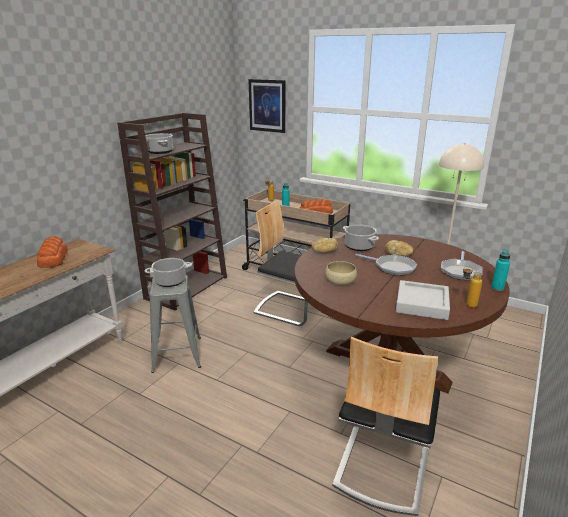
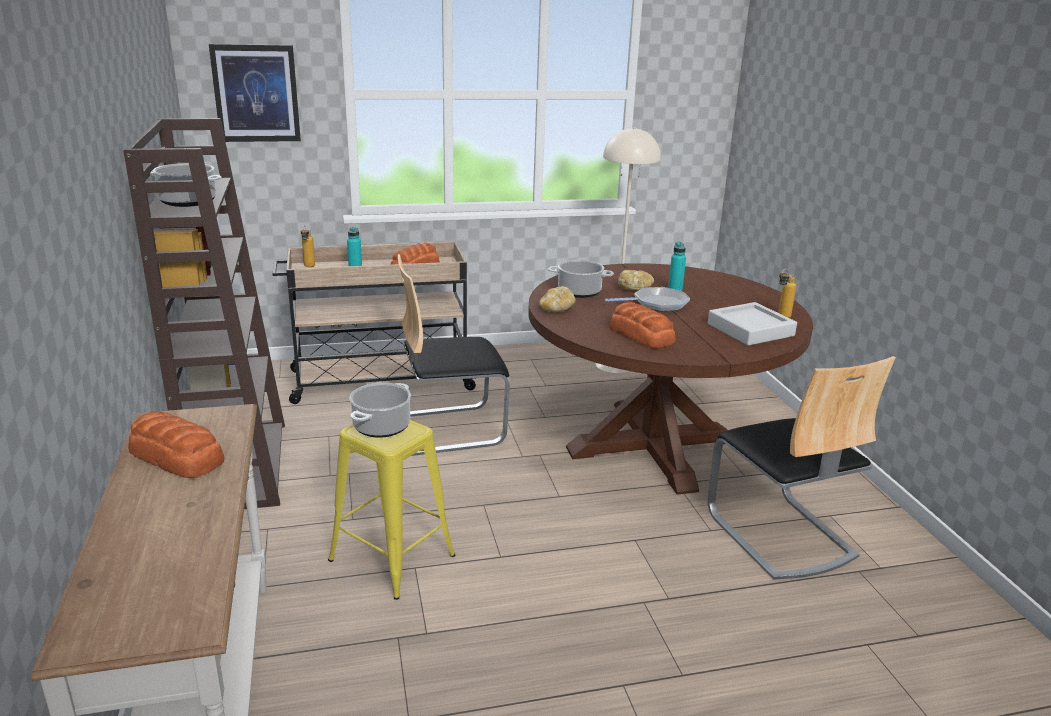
camera: 45 degrees left, 0 degrees up
(177, 354) = (392, 558): grey stool -> yellow stool
(340, 281) = (641, 335): beige bowl -> bread
(460, 271) = (717, 288): frying pan -> none
(497, 288) = (771, 293): turquoise bottle -> turquoise bottle (675, 290)

